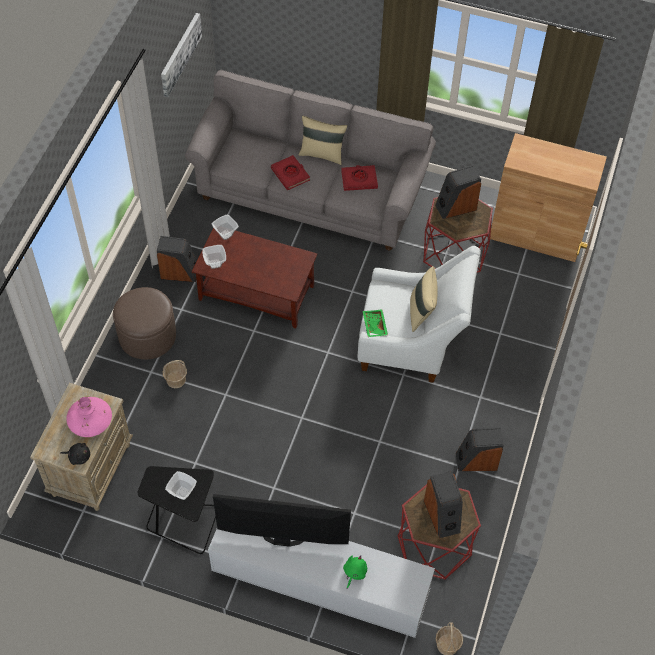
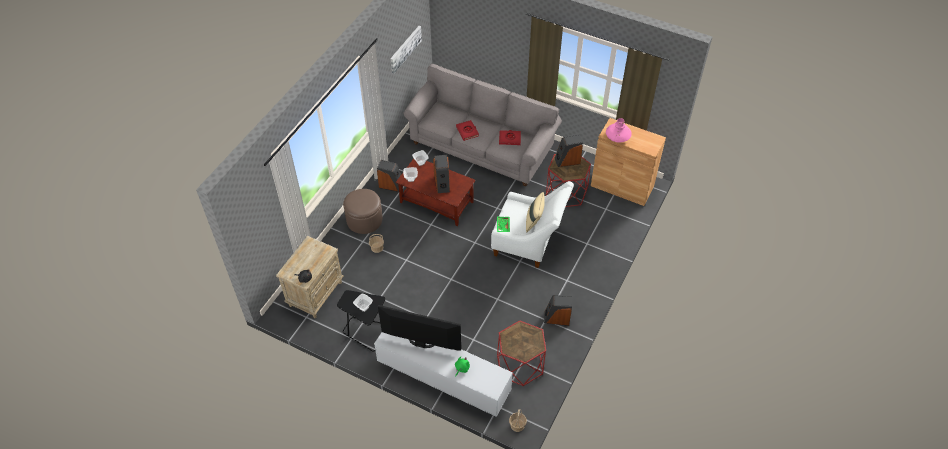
camera: 10 degrees right, 5 degrees down
(90, 421) = (315, 259): pink vase -> pink vase (617, 136)
(322, 154) = (489, 121): beige pillow -> none
(442, 515) = (523, 341): speaker -> speaker (442, 183)

